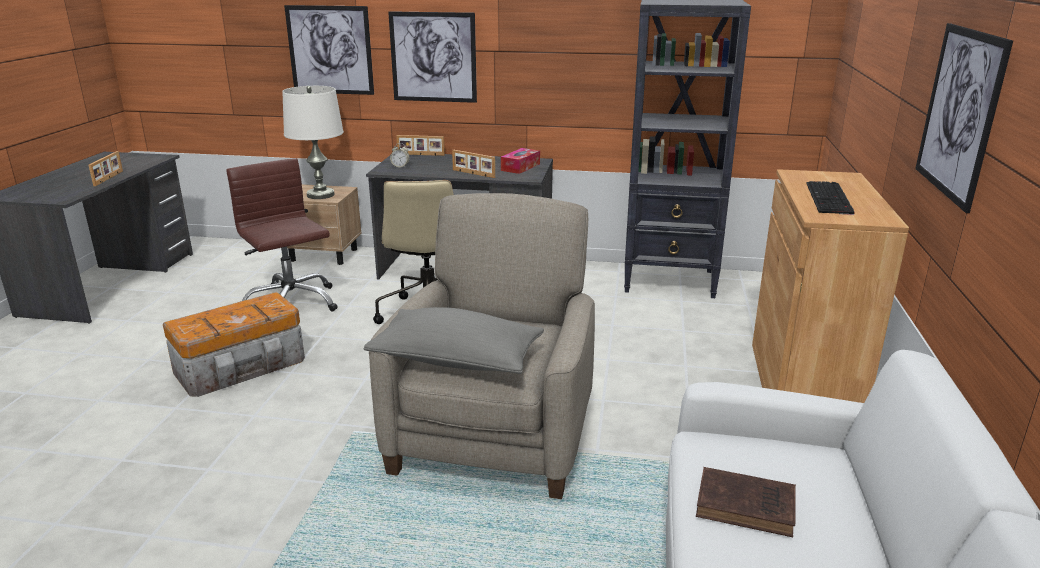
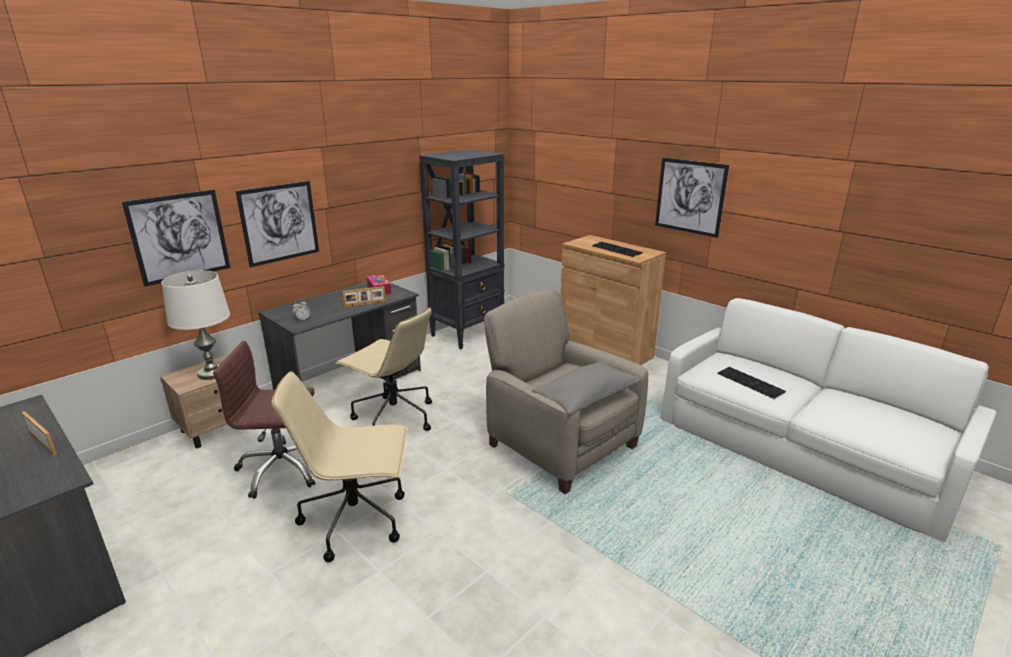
camera: 55 degrees left, 0 degrees up
(243, 367) = (357, 520): storage box -> beige office chair
(420, 155) = (287, 306): picture frame -> none
(748, 506) = (751, 382): brown book -> keyboard

